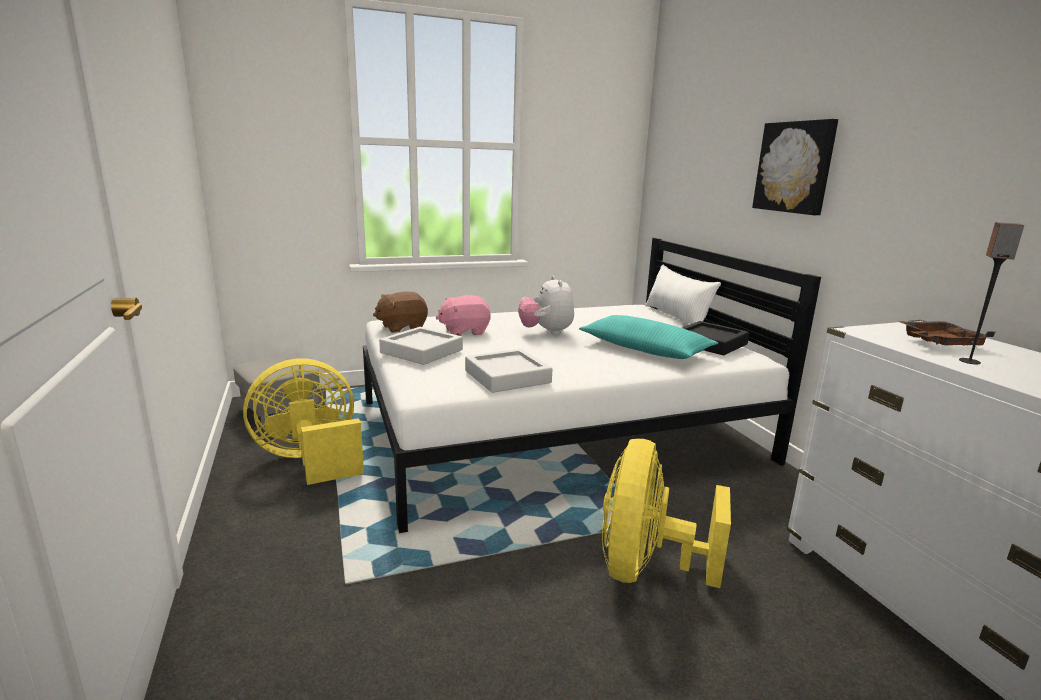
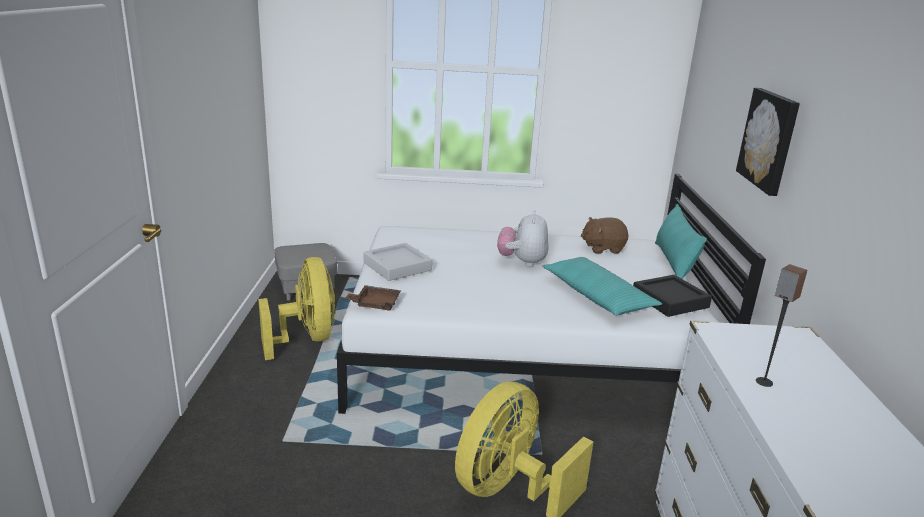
camera: 20 degrees right, 5 degrees up
(310, 460) = (307, 339): yellow fan -> yellow fan turned 75 degrees clockwise
(402, 327) = (401, 238): brown plush toy -> brown plush toy (602, 248)
(464, 331) = (450, 250): pink plush toy -> none
(507, 377) = (446, 304): grey tray -> none
(676, 317) = (674, 262): white pillow -> turquoise pillow
(938, 343) = (772, 357): brown tray -> brown tray (375, 304)

